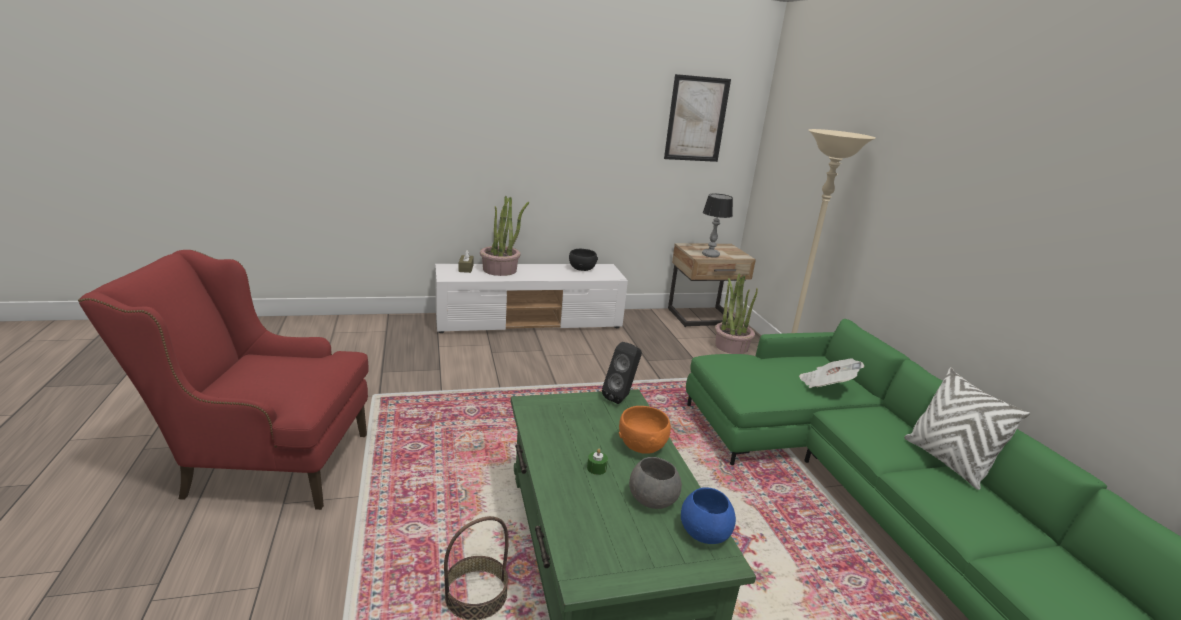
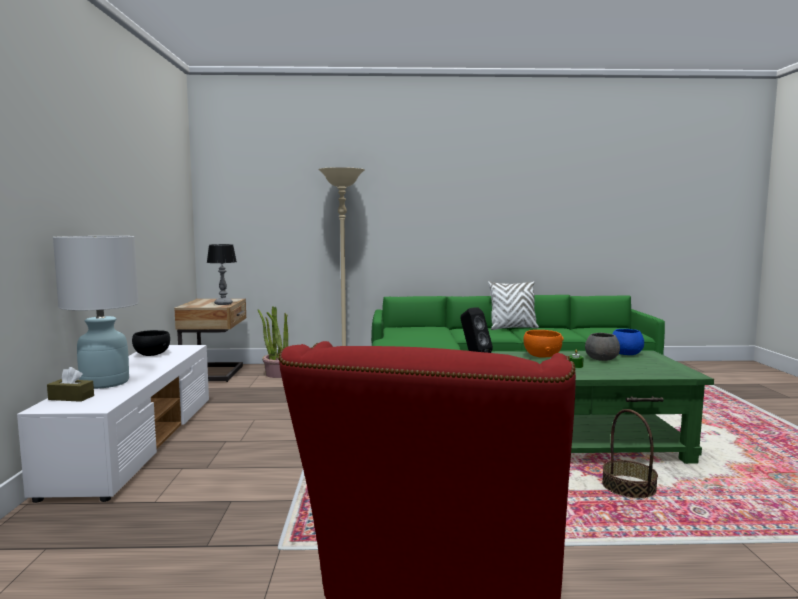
camera: 75 degrees left, 15 degrees down
(500, 270) = (104, 383): potted plant -> white table lamp
(696, 119) = (167, 176): picture -> none
(826, 385) = (434, 329): newspaper -> none

